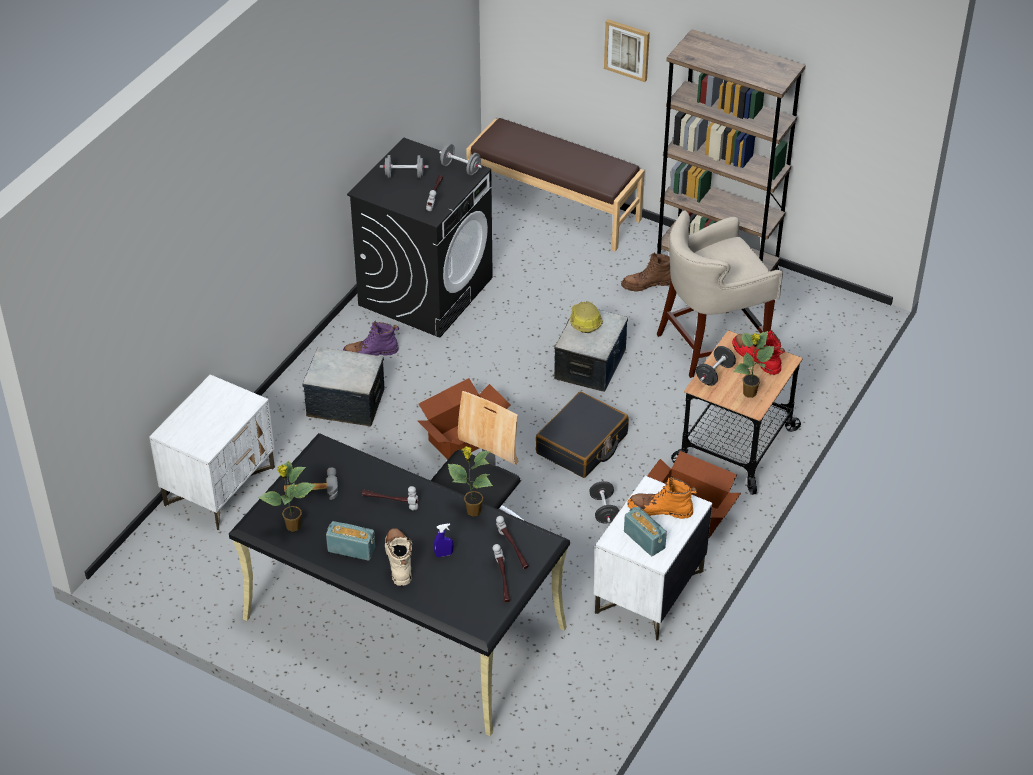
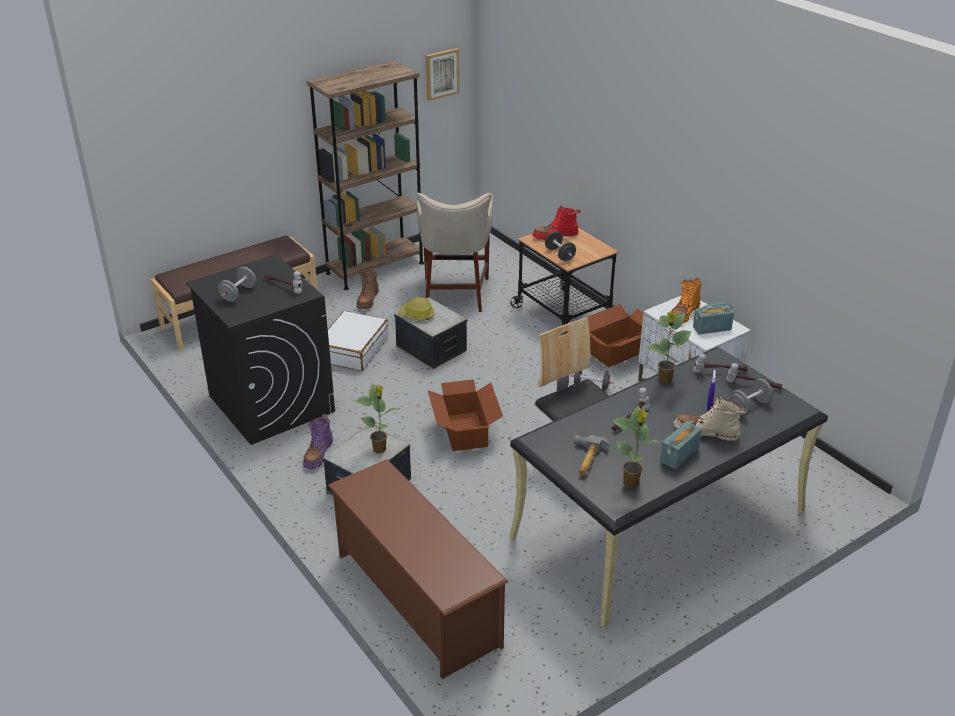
camera: 65 degrees left, 10 degrees down
(220, 486) = (416, 599): white nightstand -> brown shoe rack
(460, 168) = (260, 266): grey dumbbell -> grey dumbbell (749, 406)
(548, 309) = (353, 350): none -> white suitcase
(582, 444) = (514, 377): black suitcase -> none
(627, 49) = (255, 134): picture -> picture (442, 74)
(749, 393) = (589, 248): potted plant -> potted plant (380, 449)

